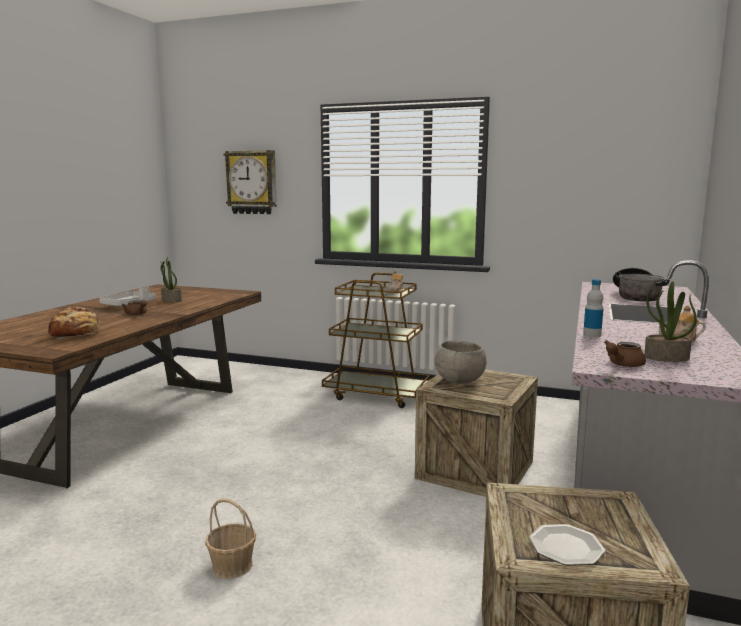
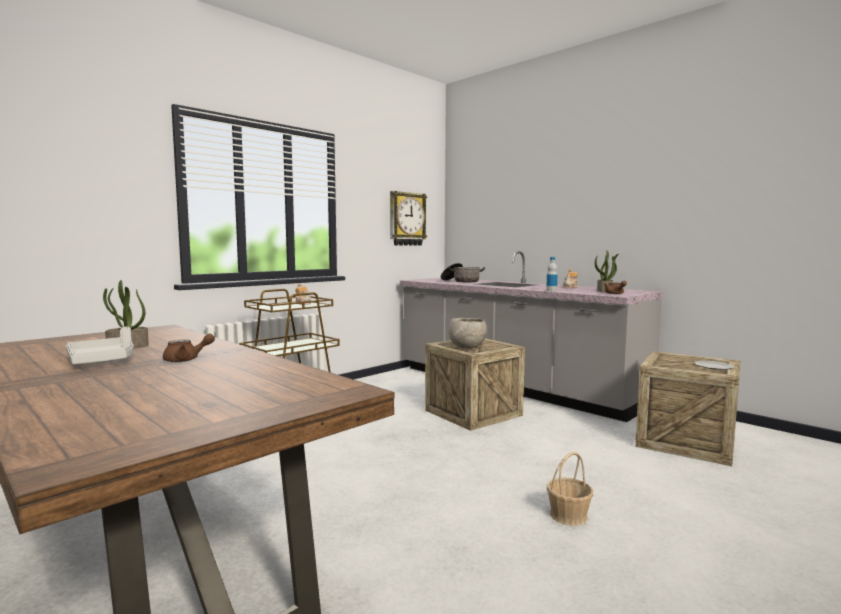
camera: 65 degrees left, 5 degrees down
(75, 334) = (261, 383): bread -> none
(252, 182) = (64, 187): wall clock -> wall clock (407, 219)

